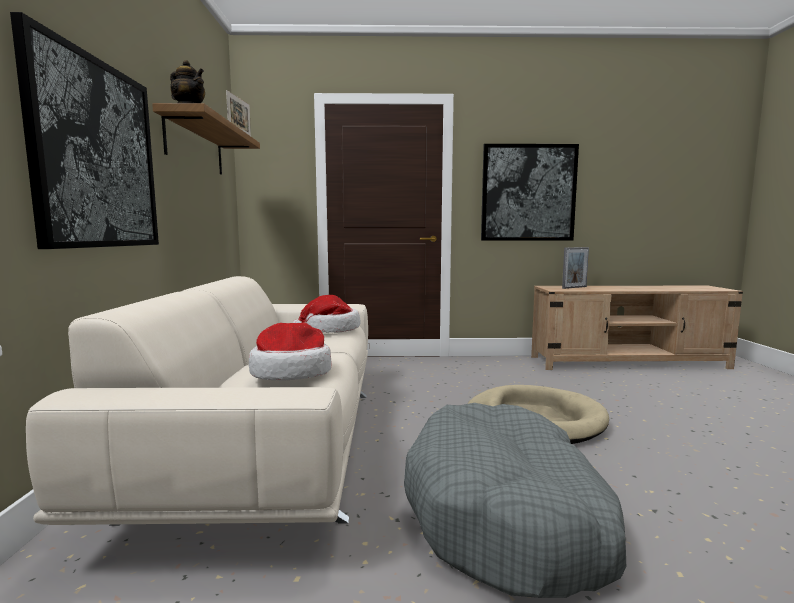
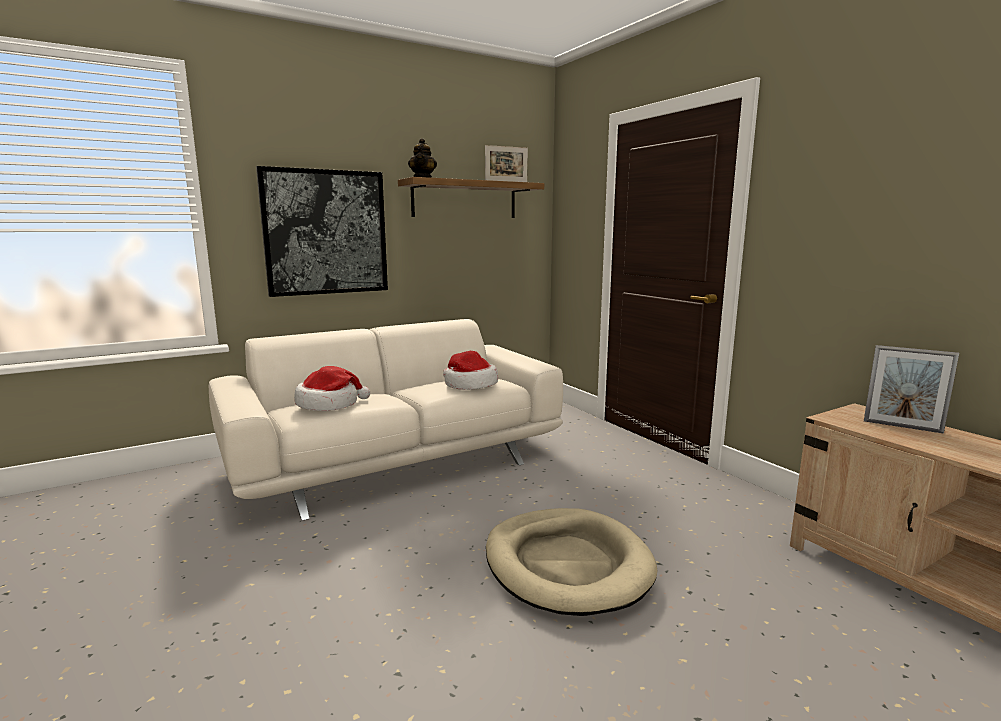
camera: 60 degrees right, 5 degrees up
(507, 515) = (343, 582): grey dog bed -> none
(528, 193) = (867, 234): picture -> none

